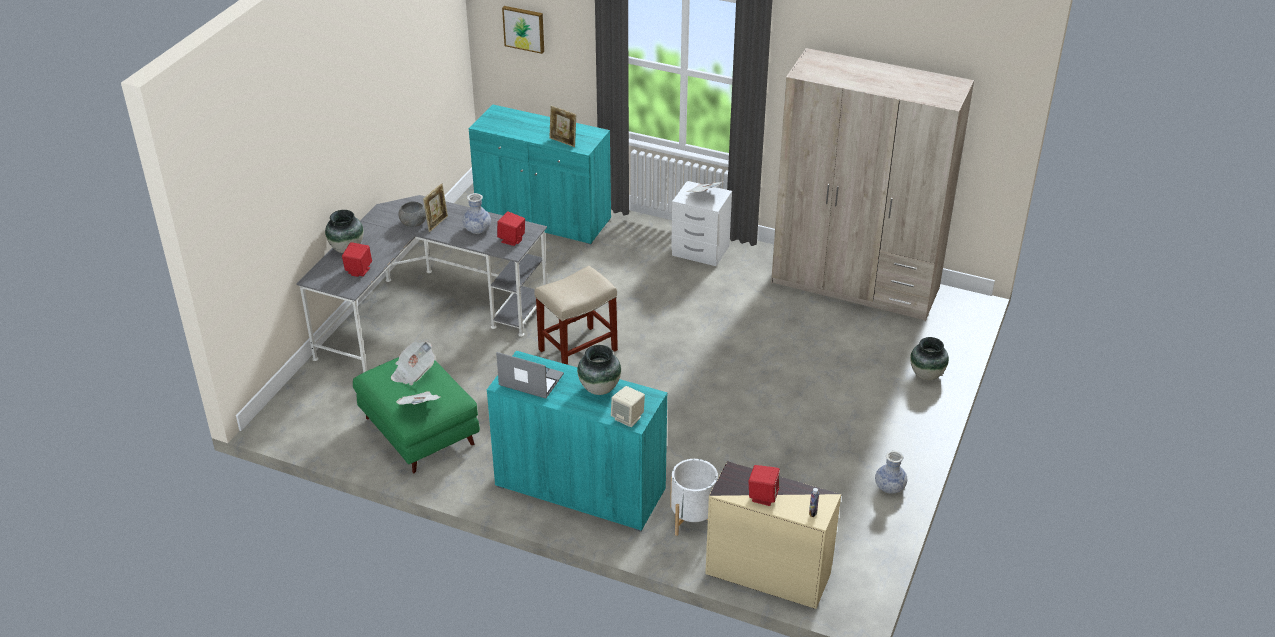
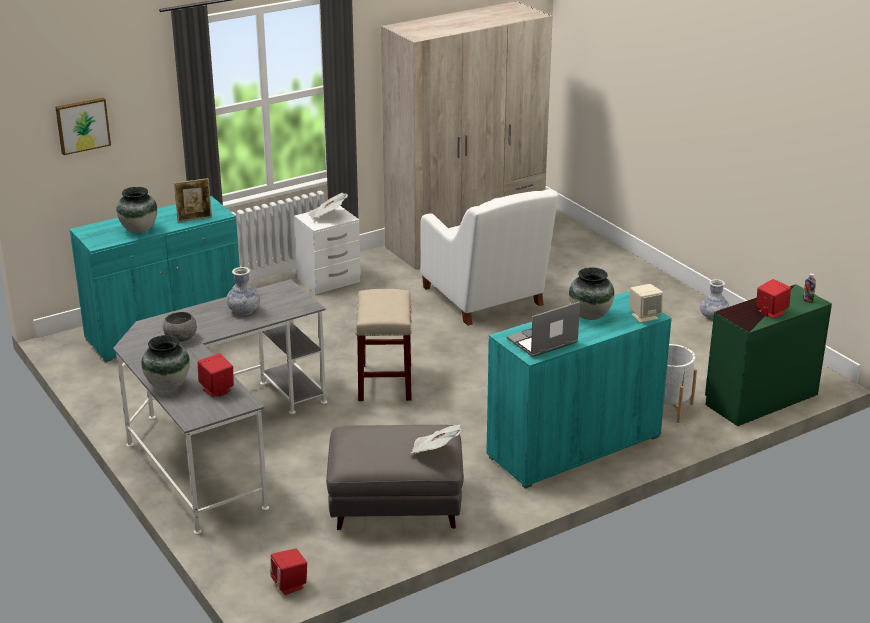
camera: 55 degrees left, 10 degrees down
(413, 373) = (377, 438): newspaper -> none
(420, 431) = (396, 504): green ottoman -> grey ottoman
(437, 223) = (201, 326): picture frame -> none
(512, 240) = (287, 300): red speaker -> red speaker (290, 585)
(765, 341) = (485, 298): none -> white armchair
(768, 572) = (760, 399): beige dresser -> green dresser
(926, 375) = (604, 256): vase -> vase (139, 230)

